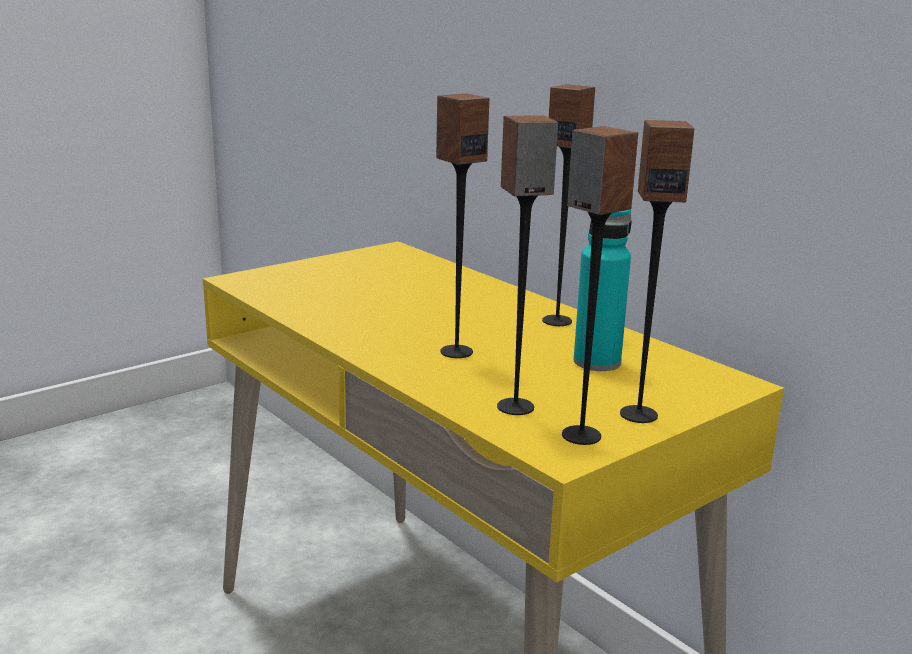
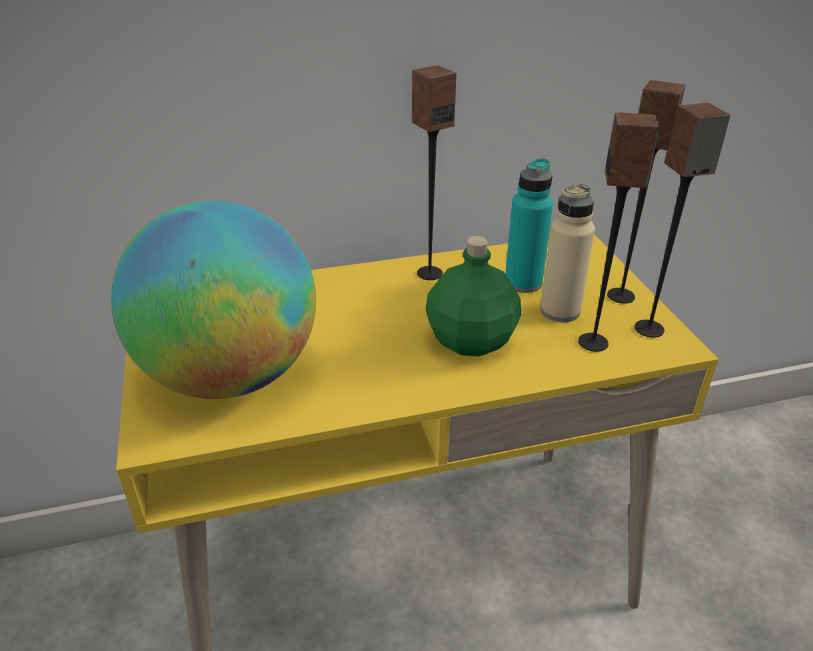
camera: 65 degrees left, 15 degrees up
(323, 284) = (231, 375): none -> globe
(456, 352) = (470, 340): speaker -> green bottle
(560, 385) = (560, 311): none -> beige bottle

